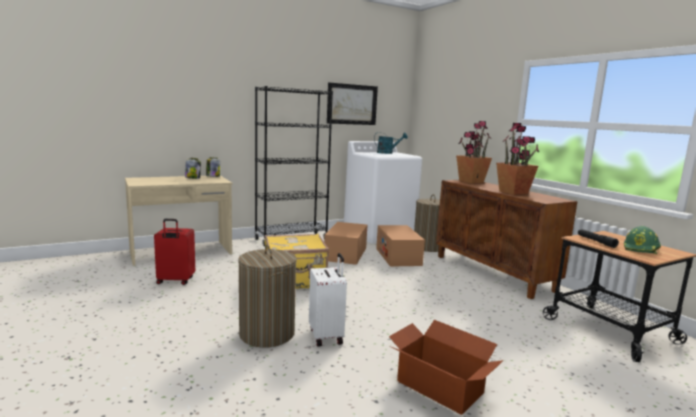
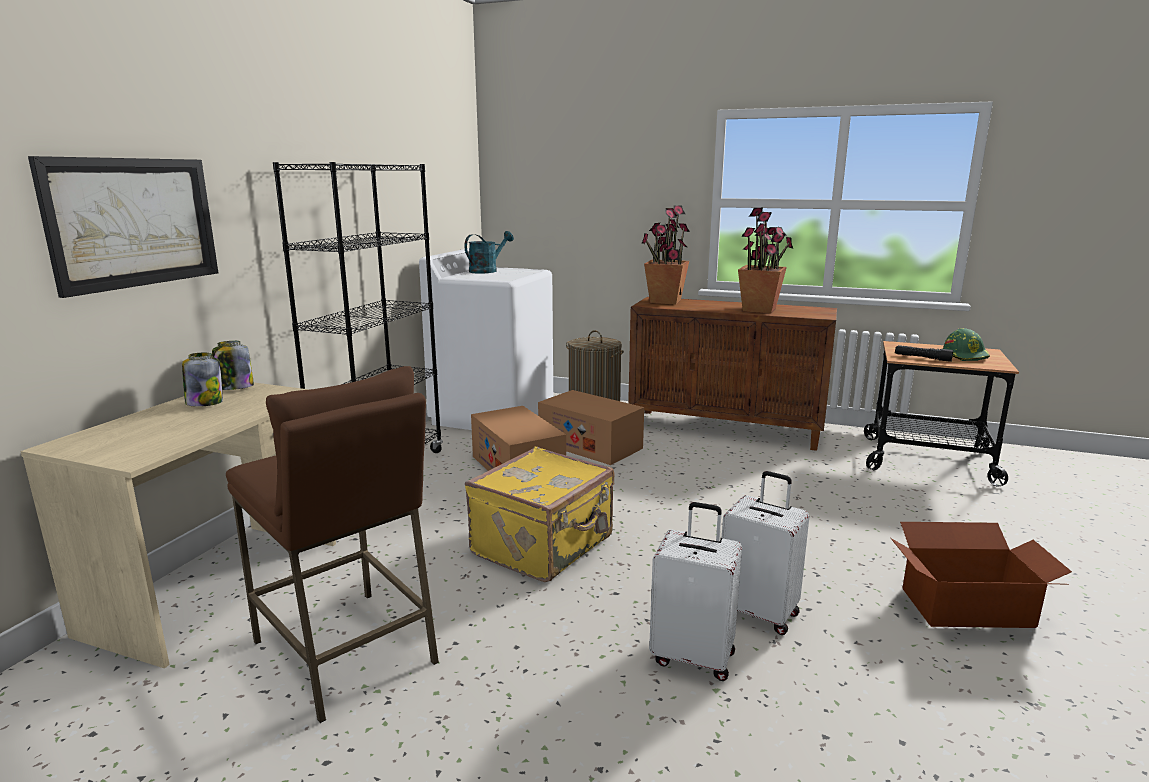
camera: 40 degrees left, 5 degrees up
(175, 281) = (346, 652): red suitcase -> brown stool
(267, 334) = (693, 656): laundry basket -> white suitcase
(352, 104) = (411, 186): picture -> picture (133, 222)

